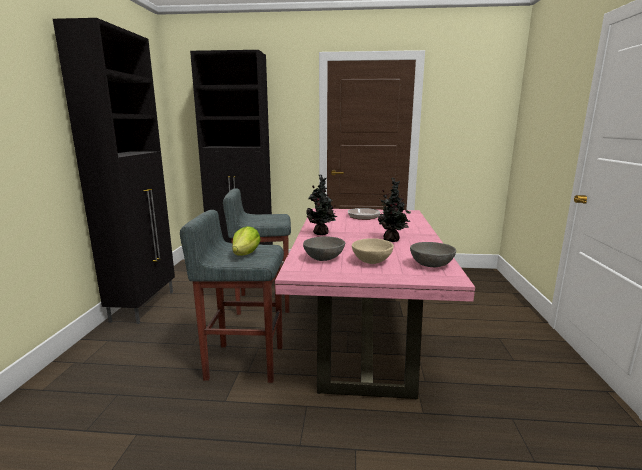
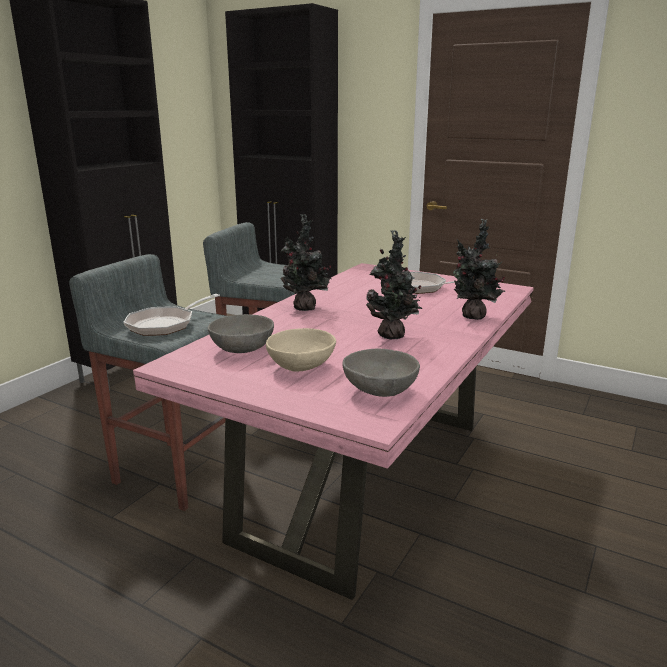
camera: 25 degrees right, 5 degrees up
(246, 254) = (165, 324): lettuce -> frying pan
(415, 226) = (473, 317): none -> potted plant

